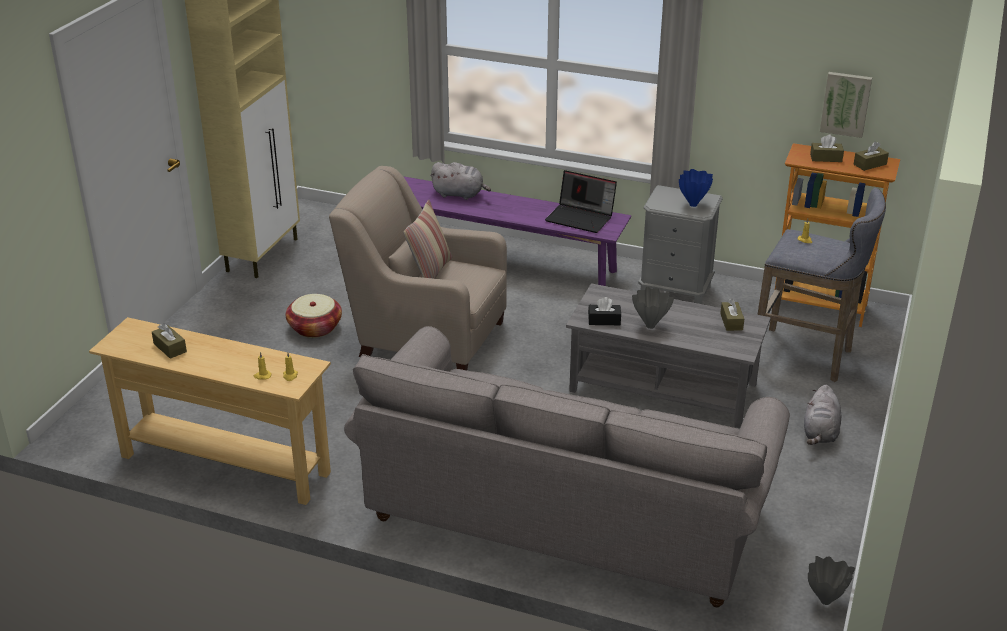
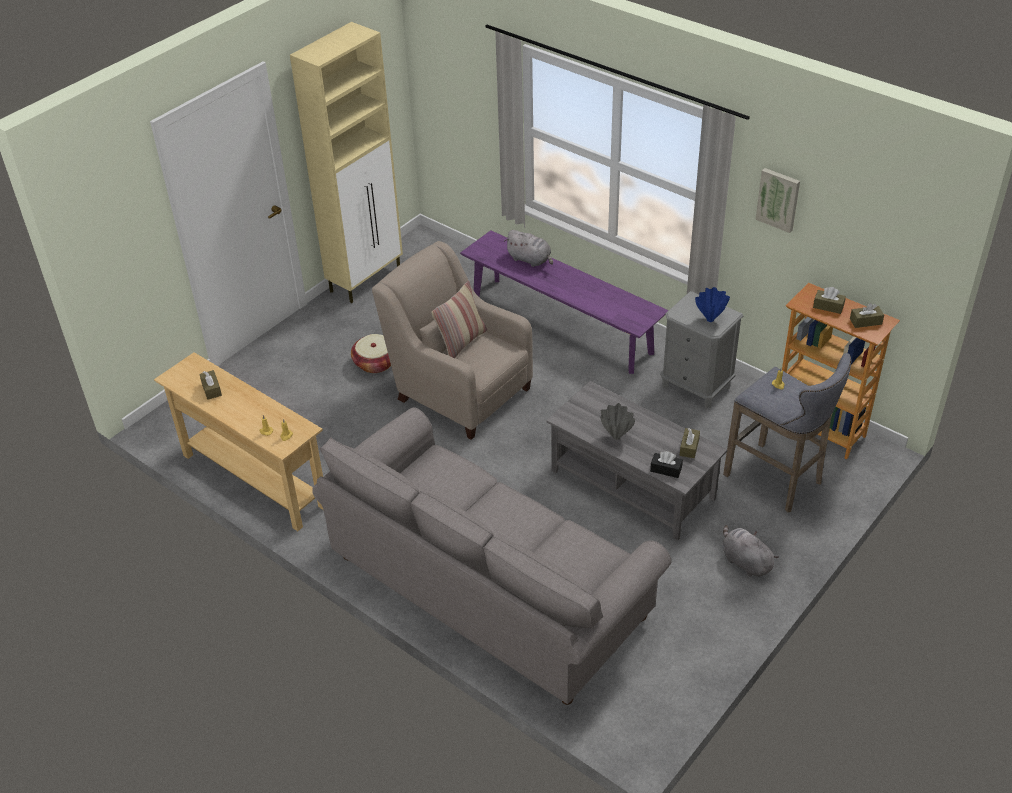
camera: 20 degrees right, 10 degrees up
(581, 218) = (622, 305): laptop -> none
(604, 320) = (580, 423): black tissue box -> black tissue box (666, 469)
(820, 433) = (745, 561): grey plush toy -> grey plush toy turned 105 degrees clockwise
(824, 601) = (657, 722): grey vase -> none
(846, 103) = (857, 259): picture -> picture (778, 199)

